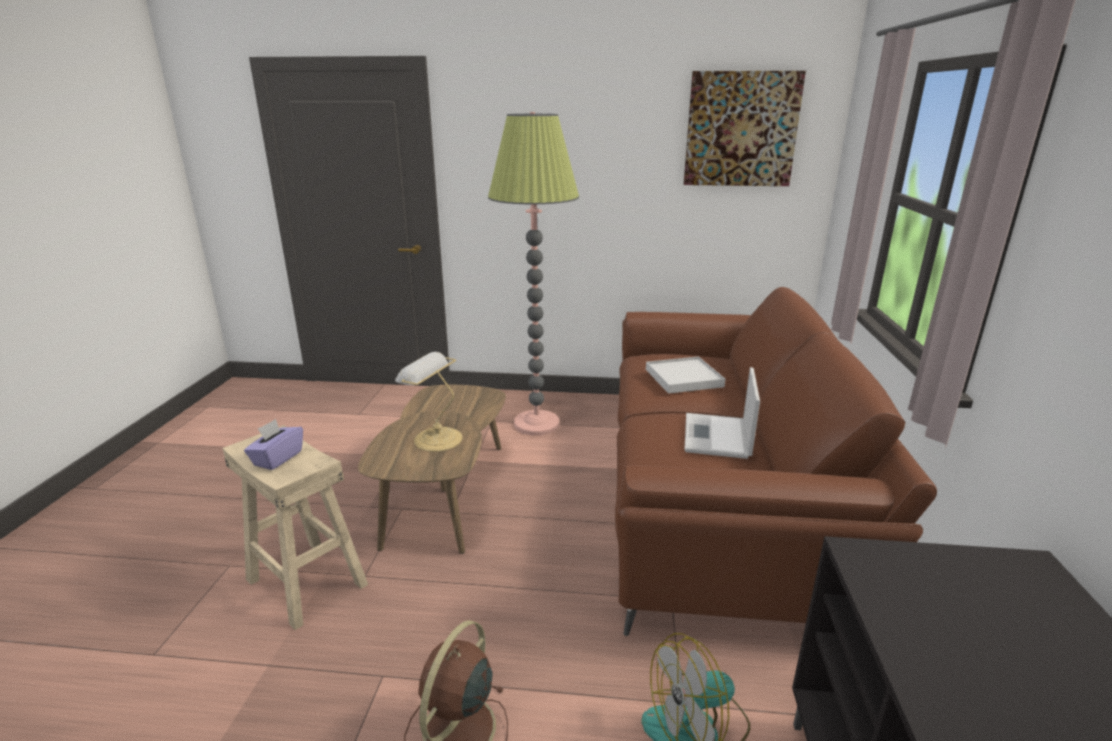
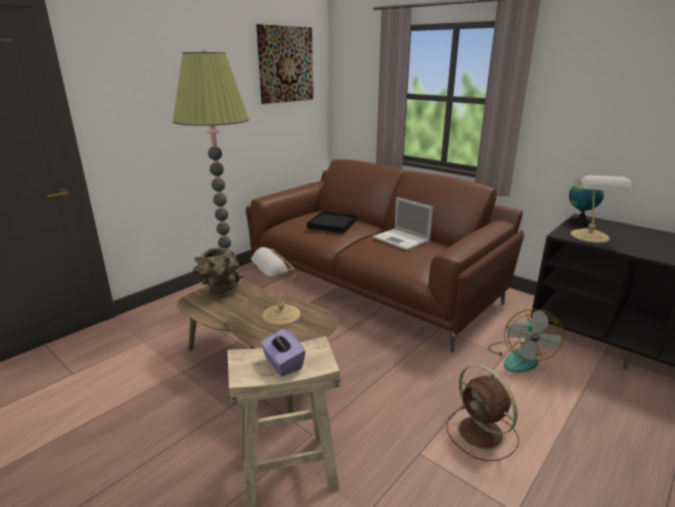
camera: 55 degrees left, 0 degrees up
(465, 397) = (220, 293): none -> brown vase
(683, 378) = (331, 224): white tray -> black tray
(914, 595) = (590, 237): none -> table lamp
(996, 566) = (579, 221): none -> globe

